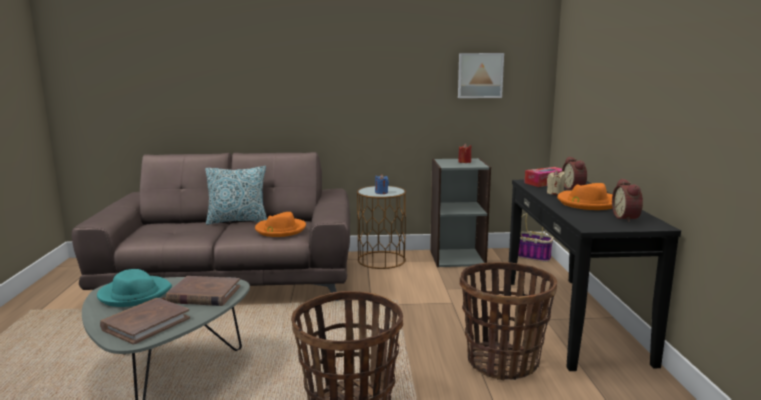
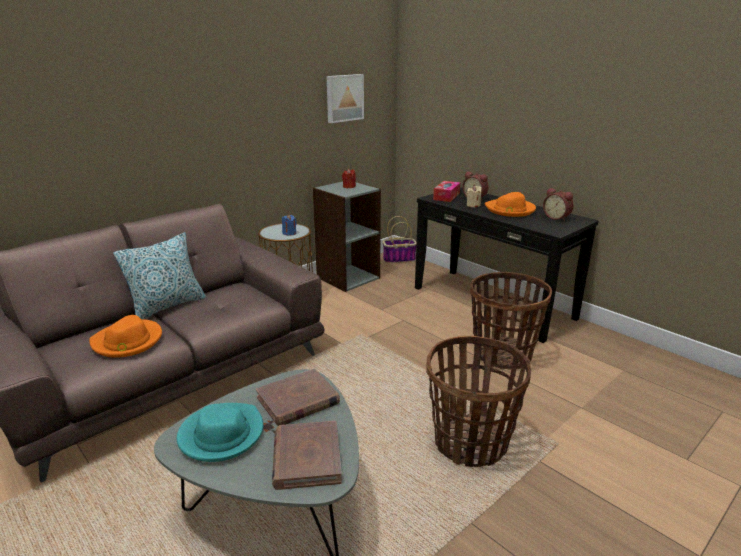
camera: 40 degrees left, 10 degrees up
(280, 230) = (239, 302): orange hat -> orange hat (127, 341)

